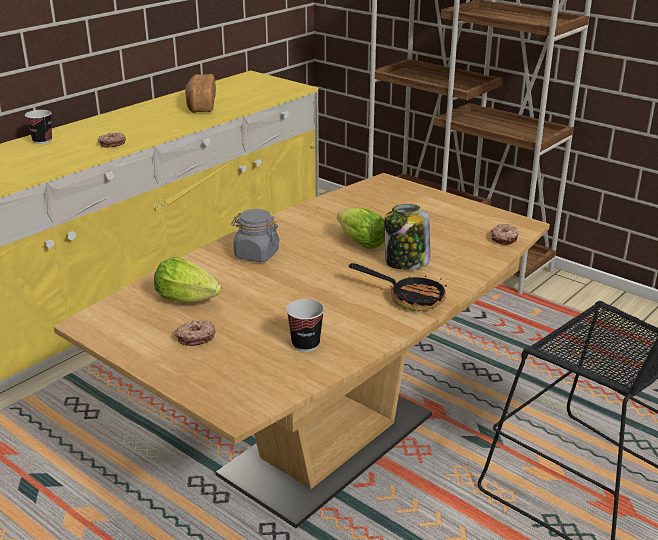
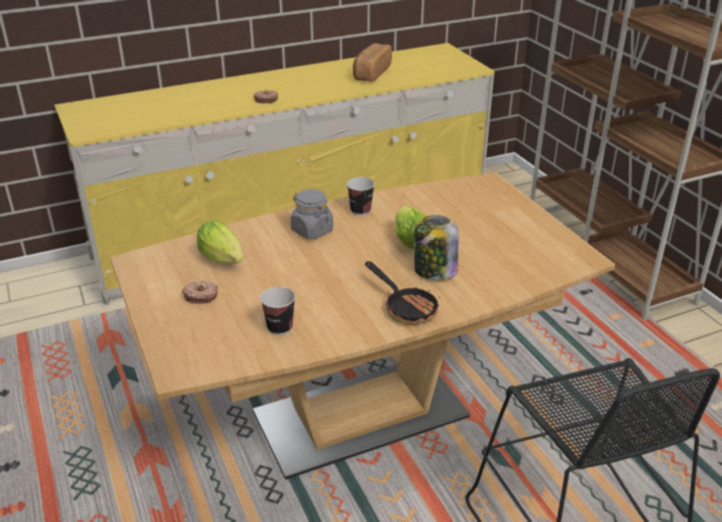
camera: 25 degrees right, 5 degrees up
(42, 141) = (216, 87): cup -> cup (360, 210)
(504, 238) = (552, 269): donut -> none

